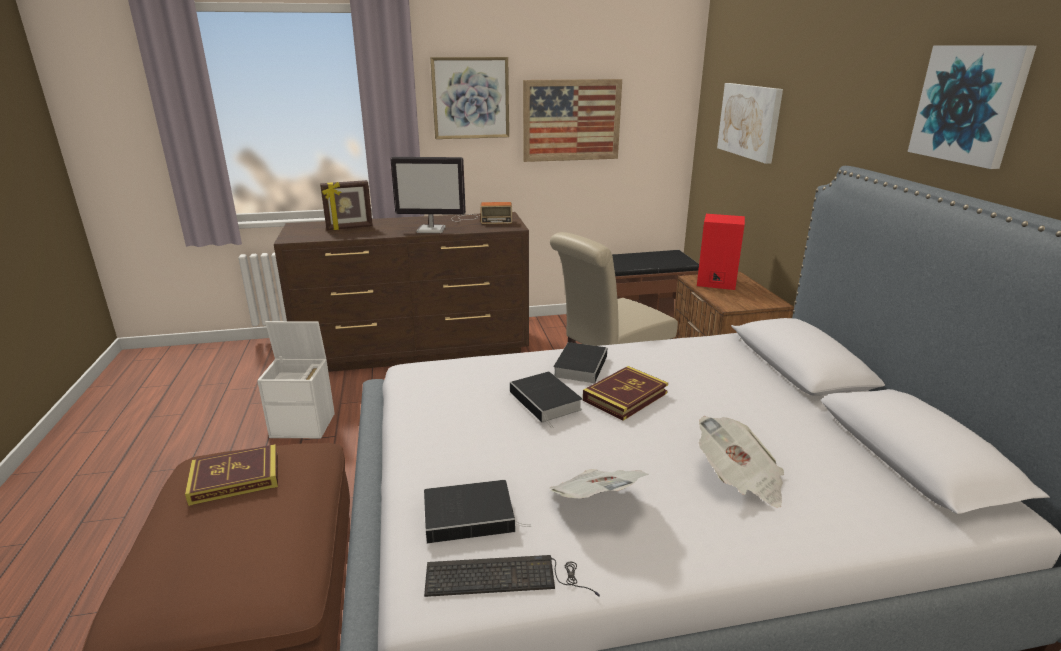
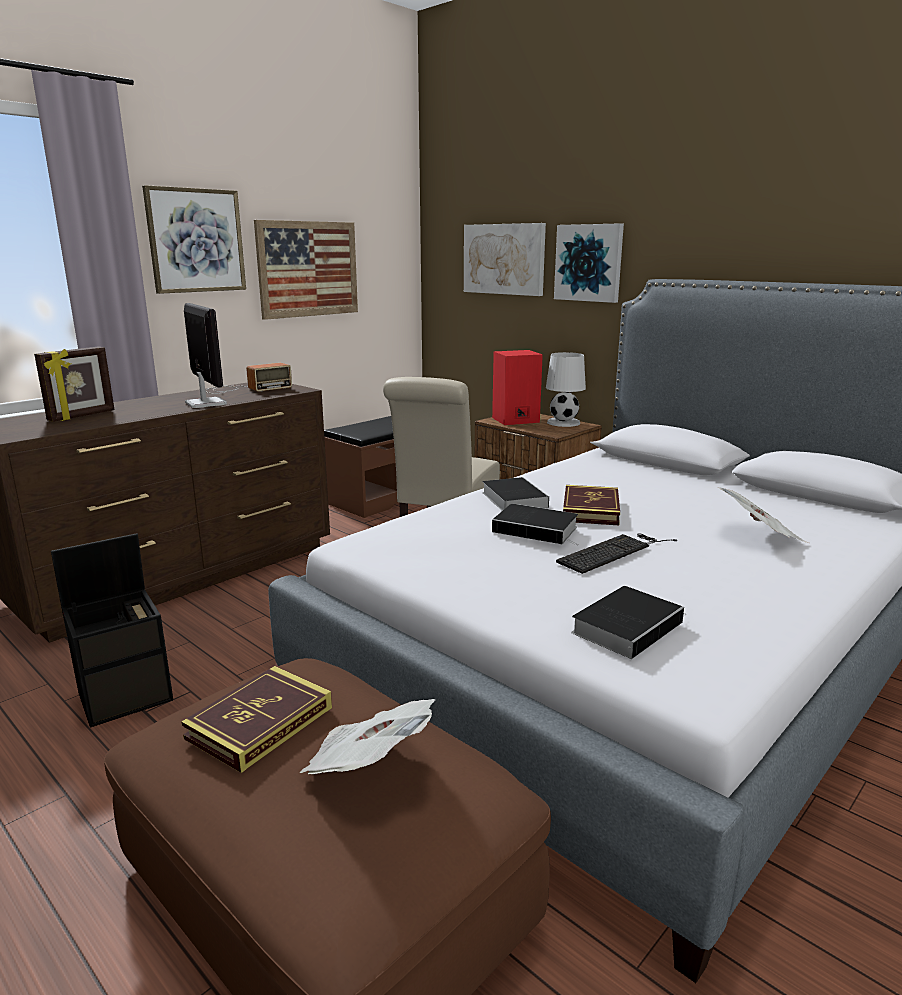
camera: 35 degrees left, 5 degrees down
(304, 425) = (127, 695): white storage box -> black storage box
(432, 230) = (205, 403): monitor -> monitor turned 90 degrees counterclockwise
(506, 577) = (732, 653): keyboard -> keyboard (614, 551)
(596, 502) = (698, 582): newspaper -> newspaper (368, 765)
(759, 295) = (564, 422): none -> white table lamp
(969, 104) = (763, 212): picture -> picture (589, 263)

